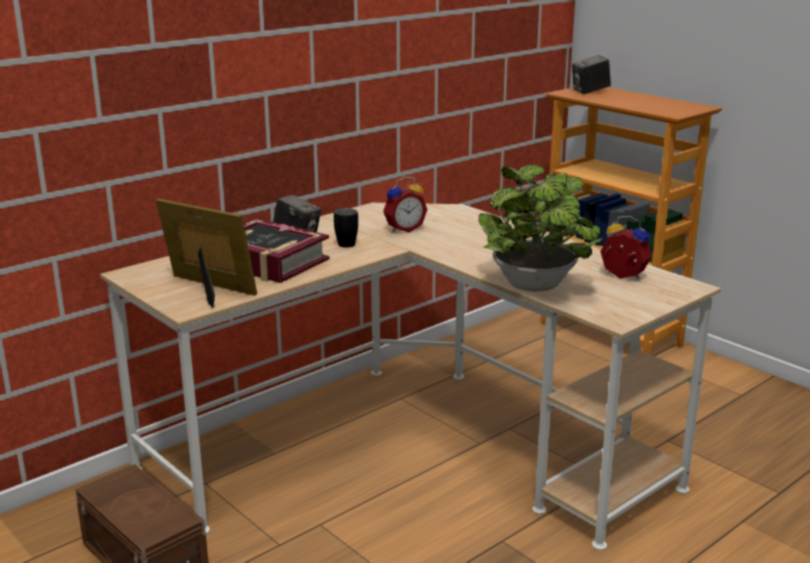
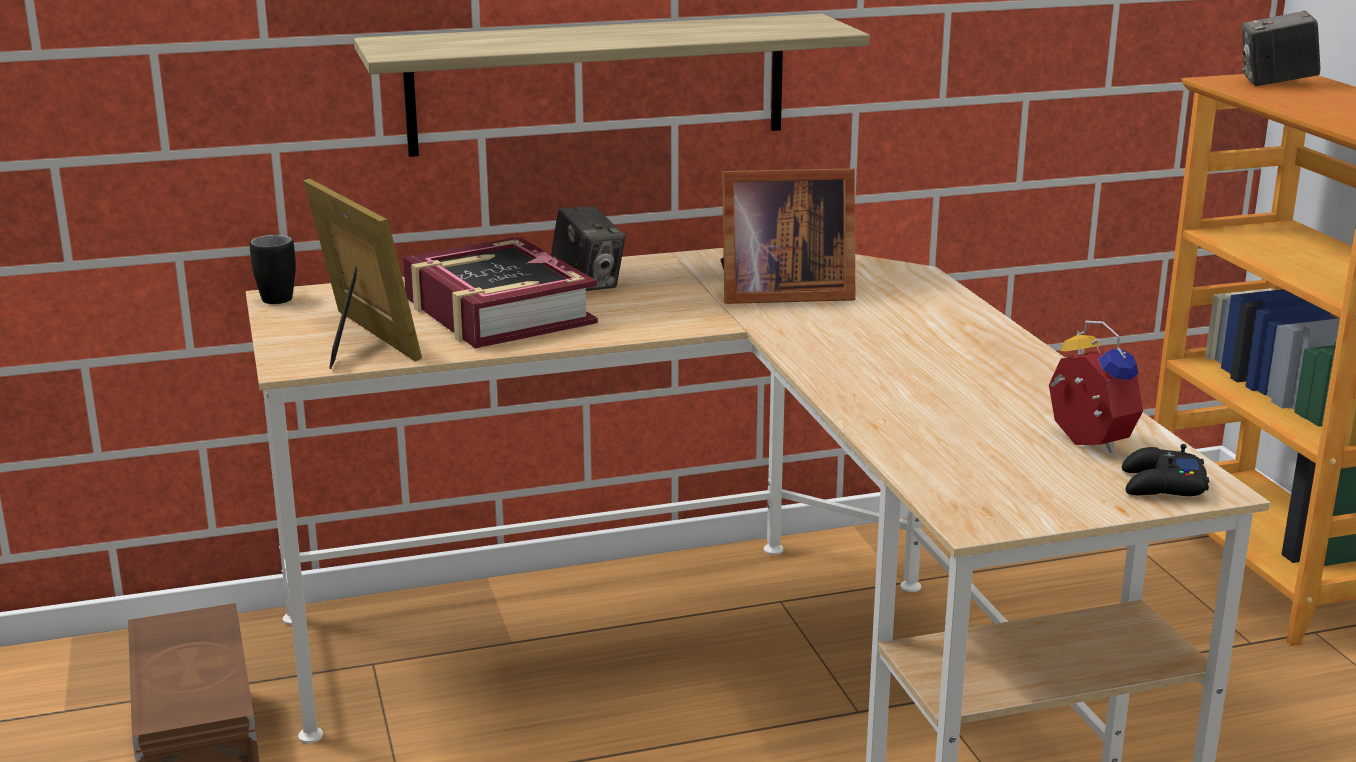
camera: 25 degrees right, 0 degrees up
(279, 125) = (598, 84): none -> shelf
(343, 242) = (653, 301): black mug -> black mug (278, 295)
(403, 229) = (780, 293): alarm clock -> picture frame
(536, 288) = (891, 433): potted plant -> none
(673, 289) = (1161, 485): none -> black game controller

